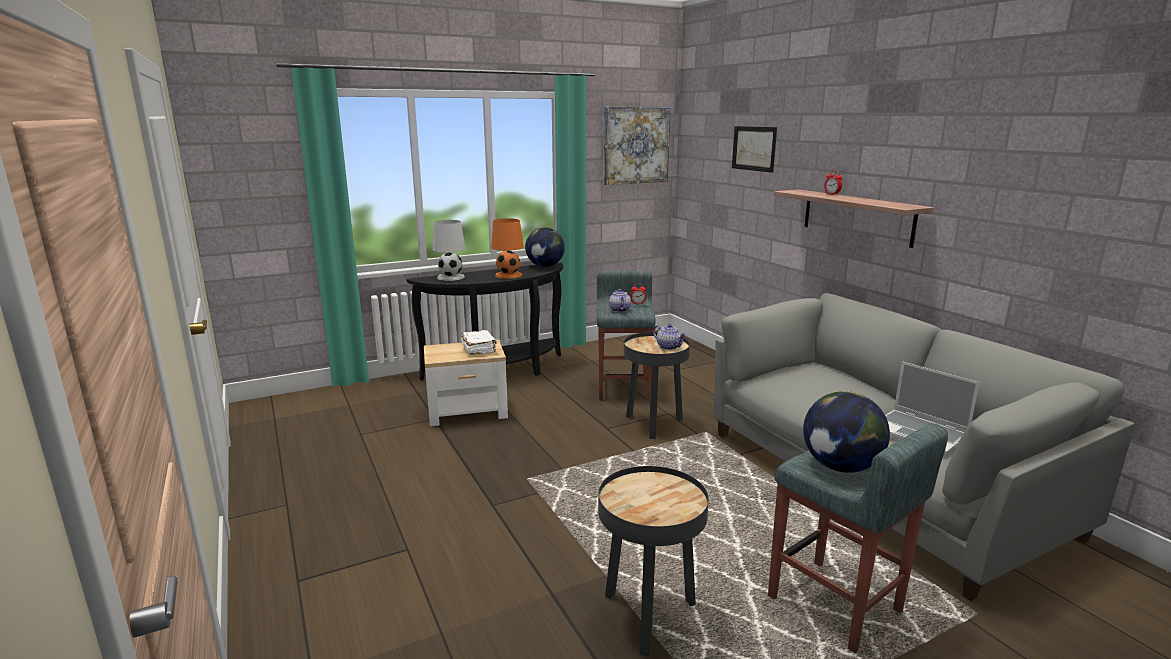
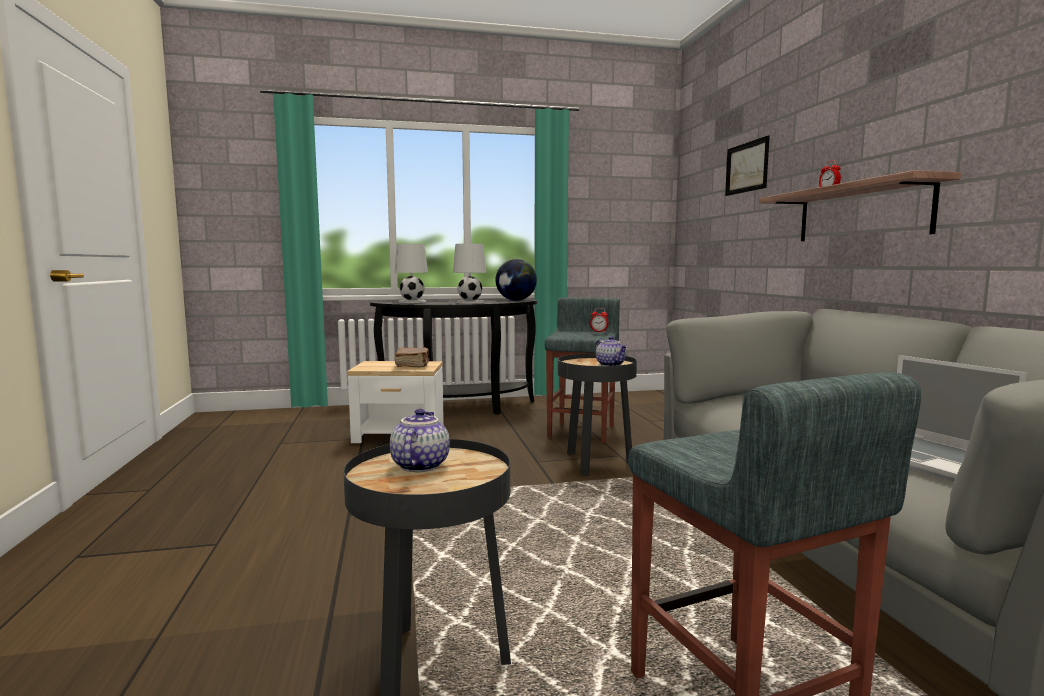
camera: 15 degrees right, 10 degrees down
(479, 349) = (413, 365): white book -> brown book
(508, 275) = (470, 302): orange table lamp -> white table lamp
(619, 310) = (573, 335): teapot -> teapot (419, 465)
(636, 145) = (628, 186): picture -> none
(840, 467) = (732, 451): globe -> none

